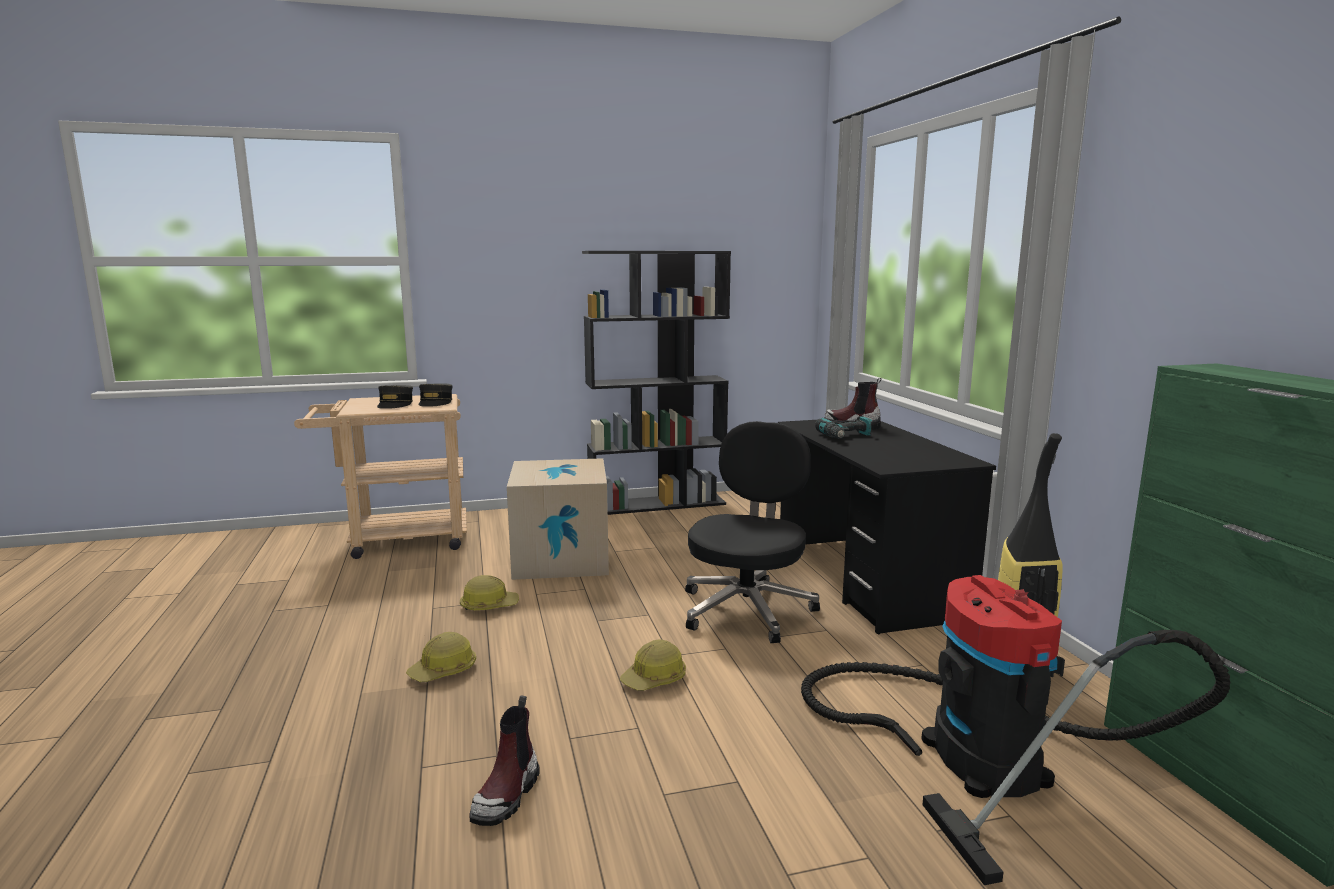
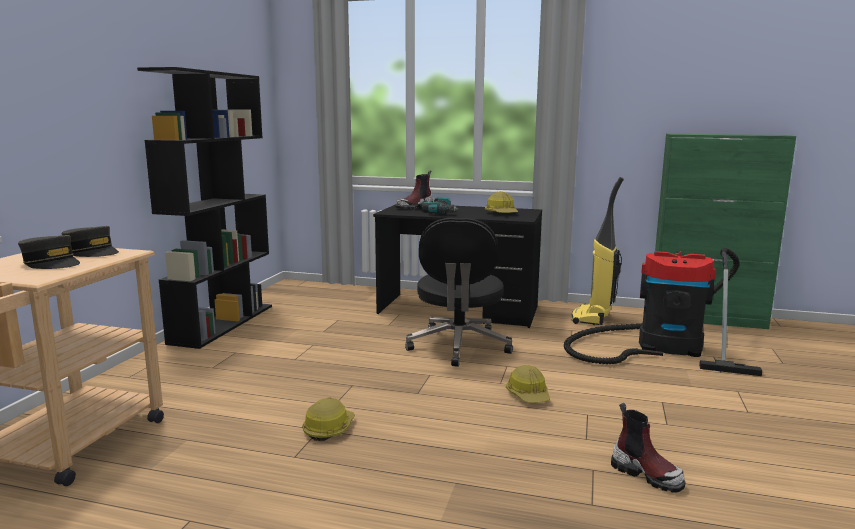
camera: 60 degrees left, 0 degrees up
(444, 670) = (437, 470): hard hat -> hard hat (501, 213)
(561, 559) = (275, 381): cardboard box -> none
(747, 609) = (458, 346): black office chair -> black office chair turned 135 degrees counterclockwise

